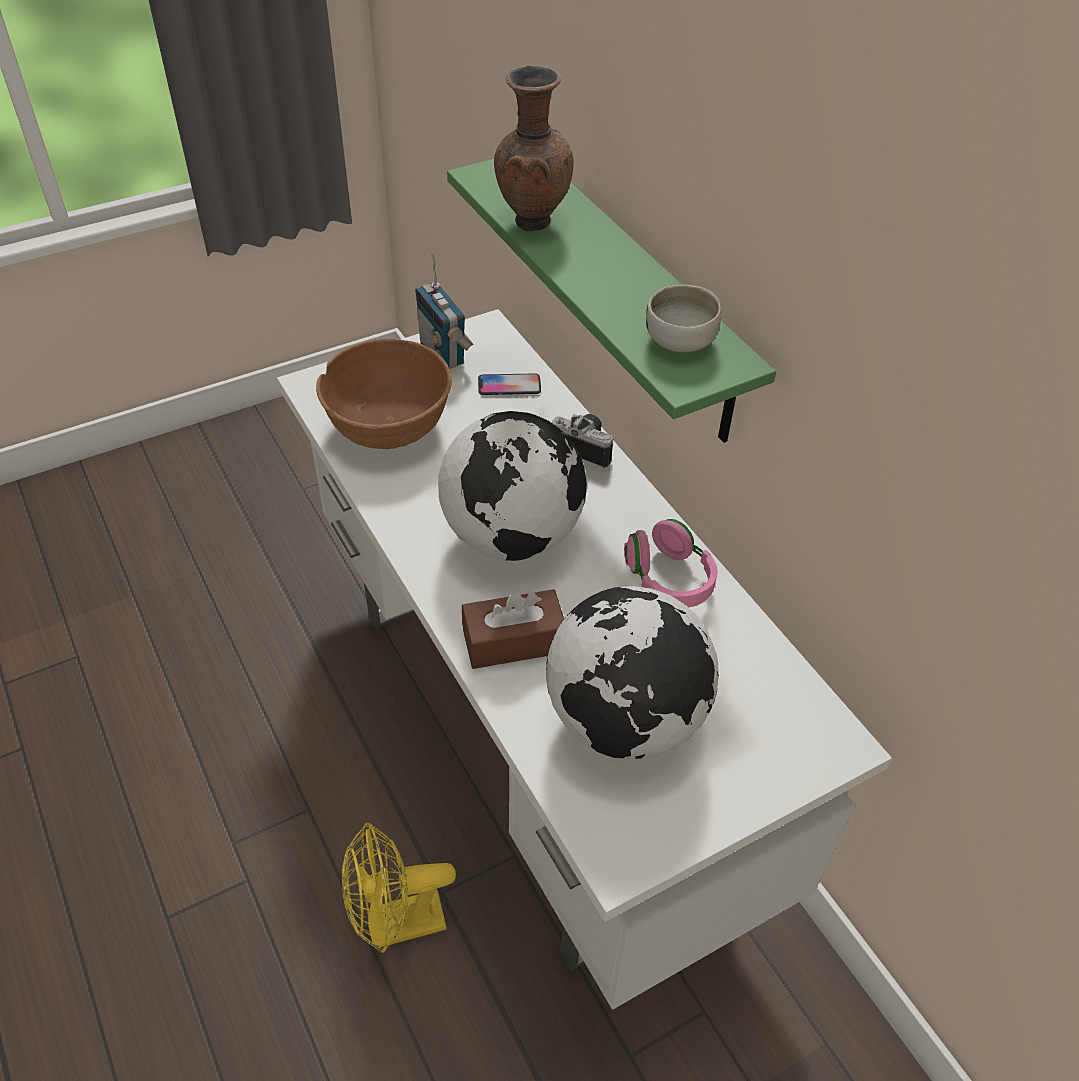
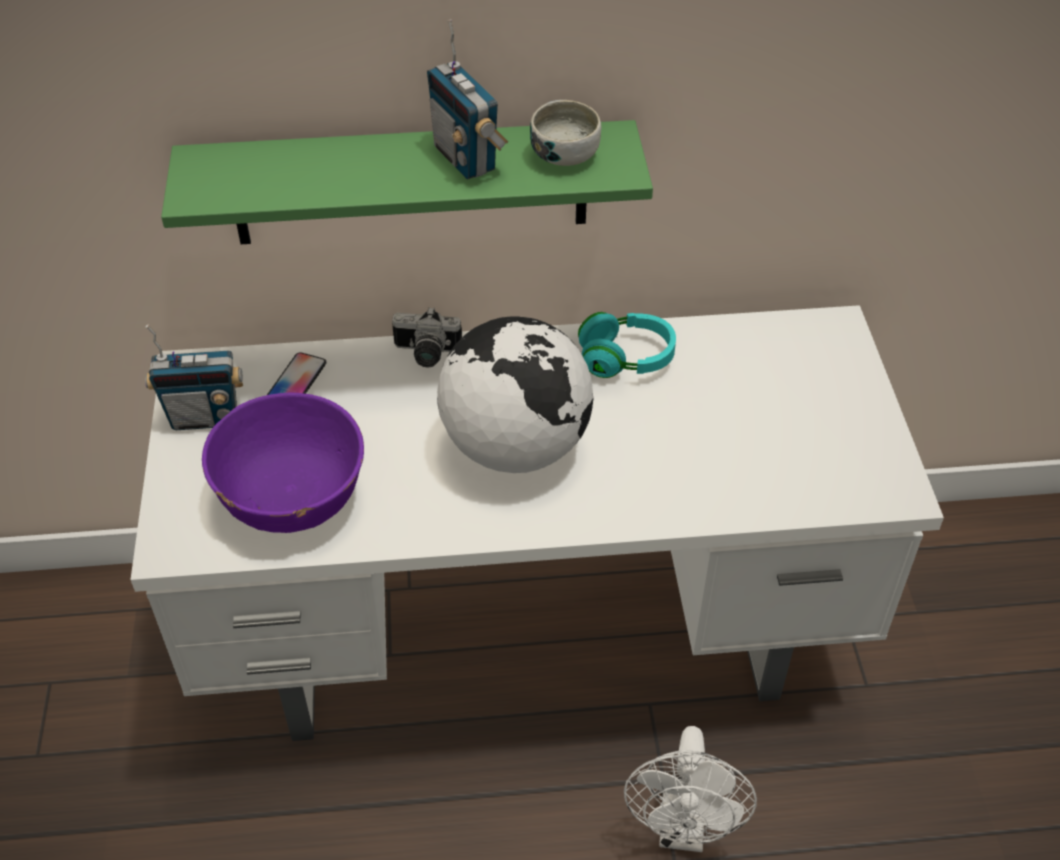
camera: 65 degrees left, 0 degrees up
(389, 426) = (293, 497): brown bowl -> purple bowl
(397, 925) = (683, 829): yellow fan -> white fan
(513, 641) = (647, 487): brown tissue box -> none
(531, 221) = (311, 185): brown vase -> none
(586, 446) = (426, 354): camera -> camera turned 135 degrees counterclockwise
(625, 721) = (767, 441): globe -> none
(628, 287) = (466, 159): none -> radio
(669, 579) = (626, 359): pink headphones -> turquoise headphones

